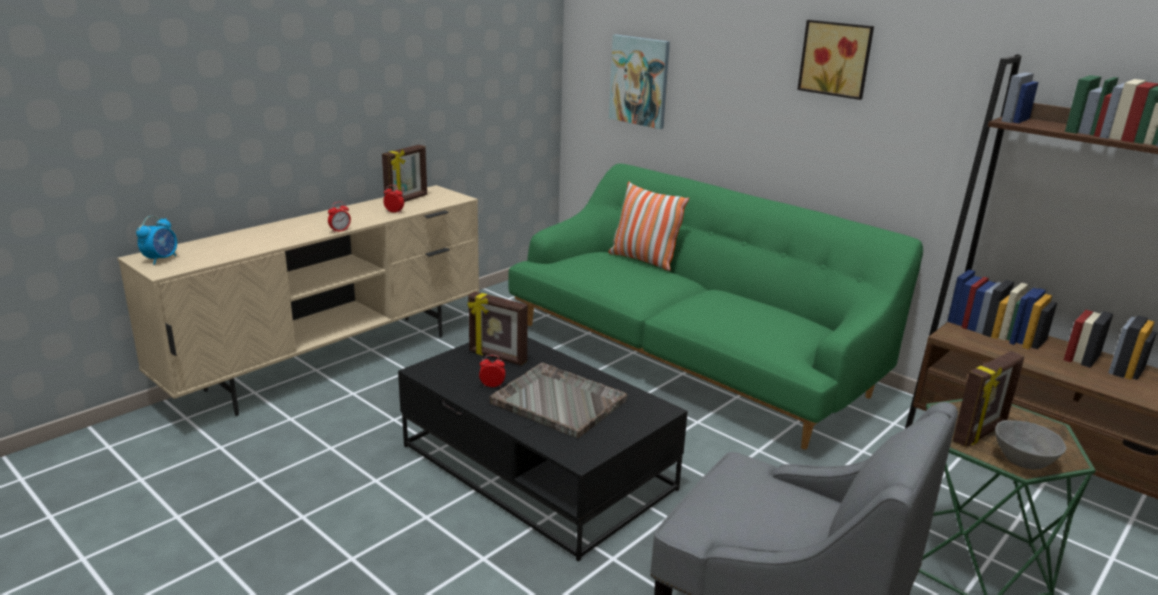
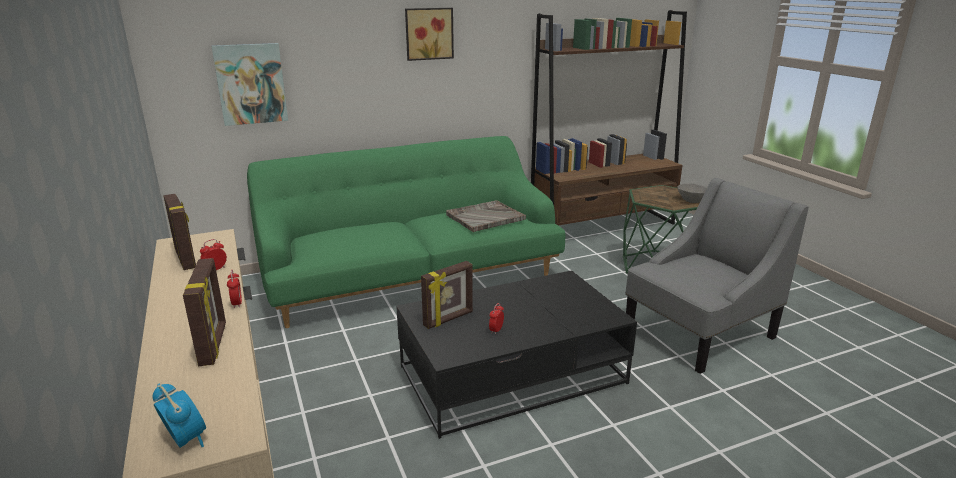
camera: 65 degrees left, 0 degrees up
(557, 401) = (536, 309): grey tray -> grey tray (484, 217)
(643, 260) = (345, 225): pillow -> none
(980, 433) = (666, 201): picture frame -> picture frame (214, 344)

